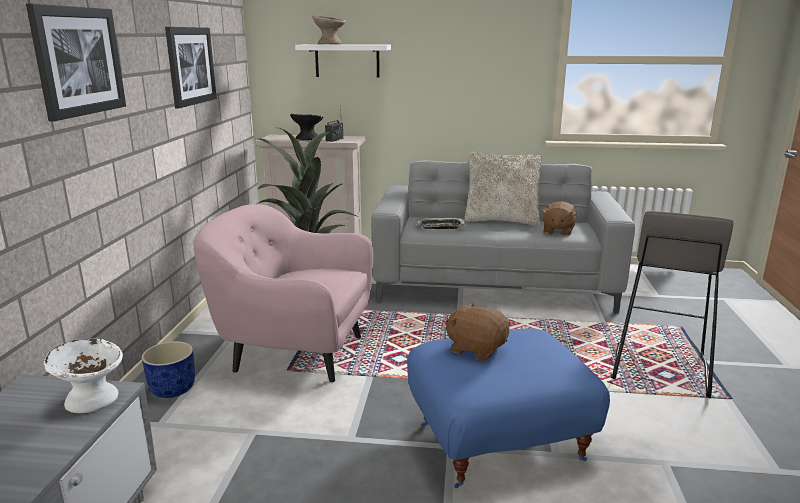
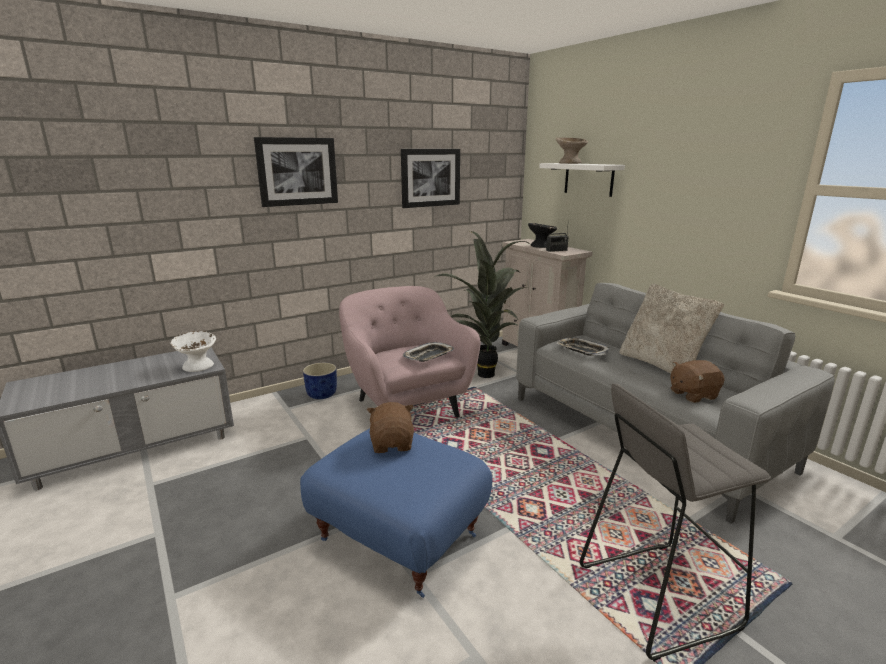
camera: 50 degrees right, 0 degrees up
(334, 276) = (429, 356): none -> tray

